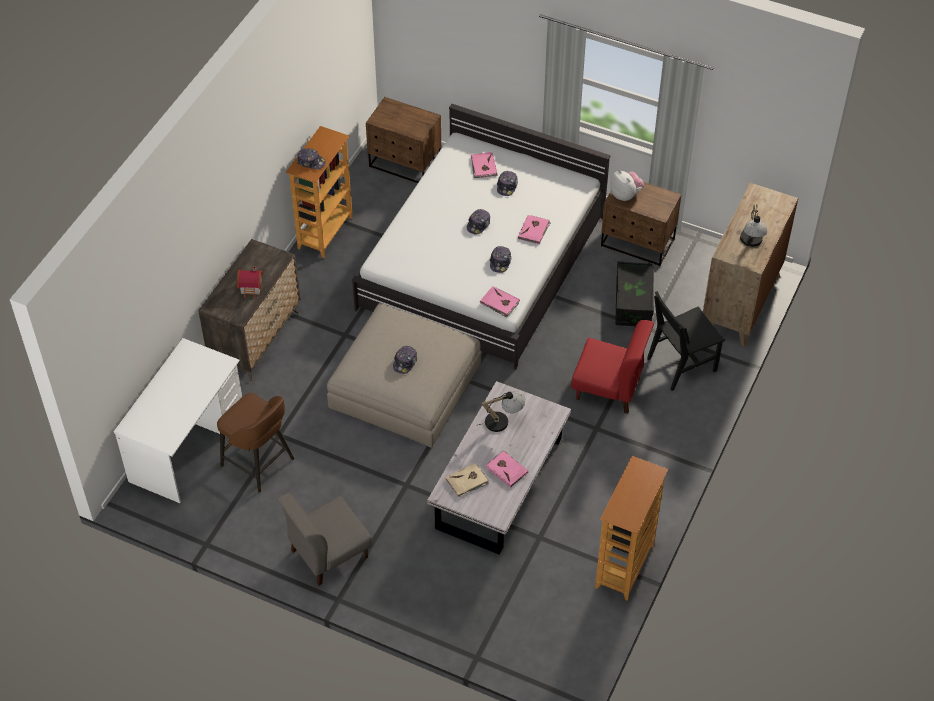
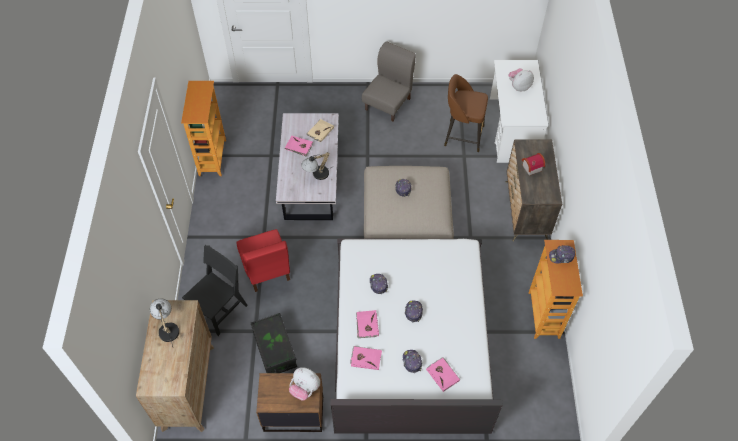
camera: 155 degrees right, 5 degrees up
(173, 402) = (519, 86): none -> plush toy
(405, 164) = (530, 414): brown nightstand -> none
(499, 303) = (360, 249): pink book -> pink book (366, 358)
(608, 389) = (266, 269): red chair -> red chair turned 105 degrees counterclockwise

